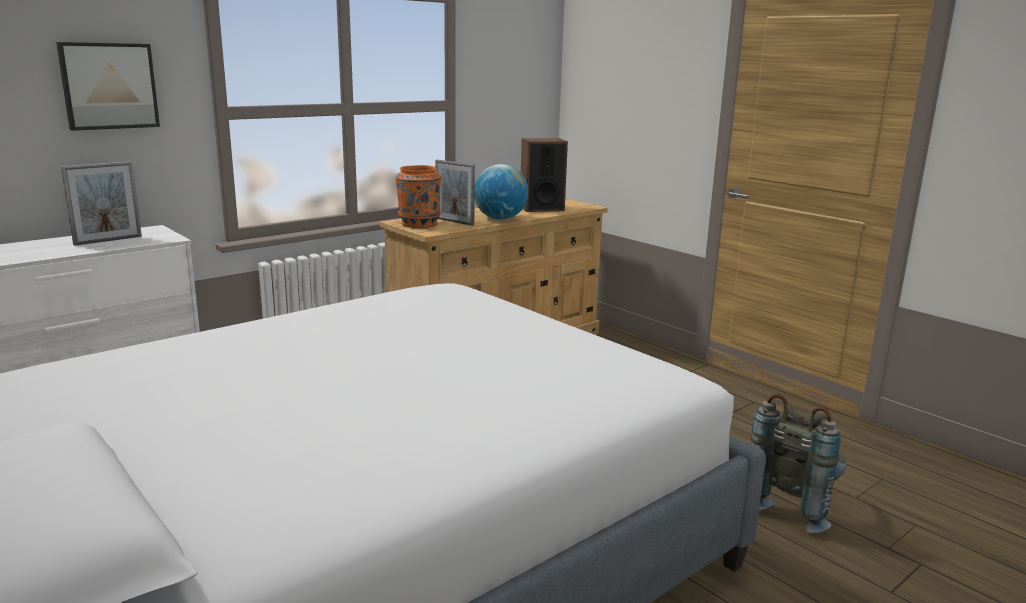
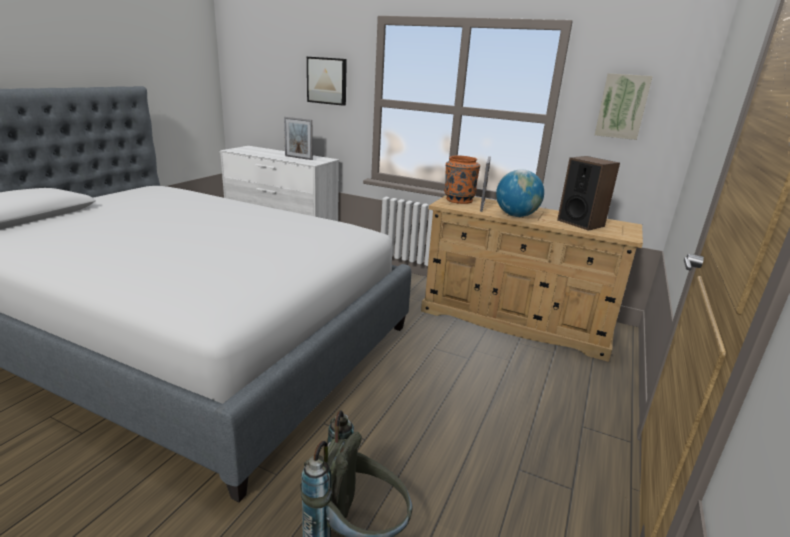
camera: 65 degrees right, 5 degrees up
(508, 83) = (622, 106): none -> picture

